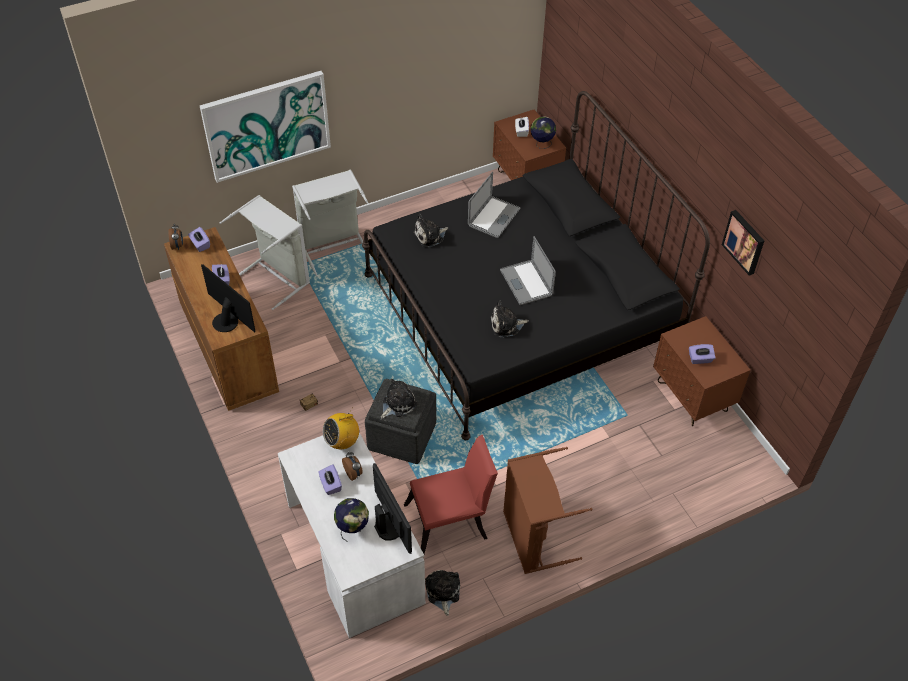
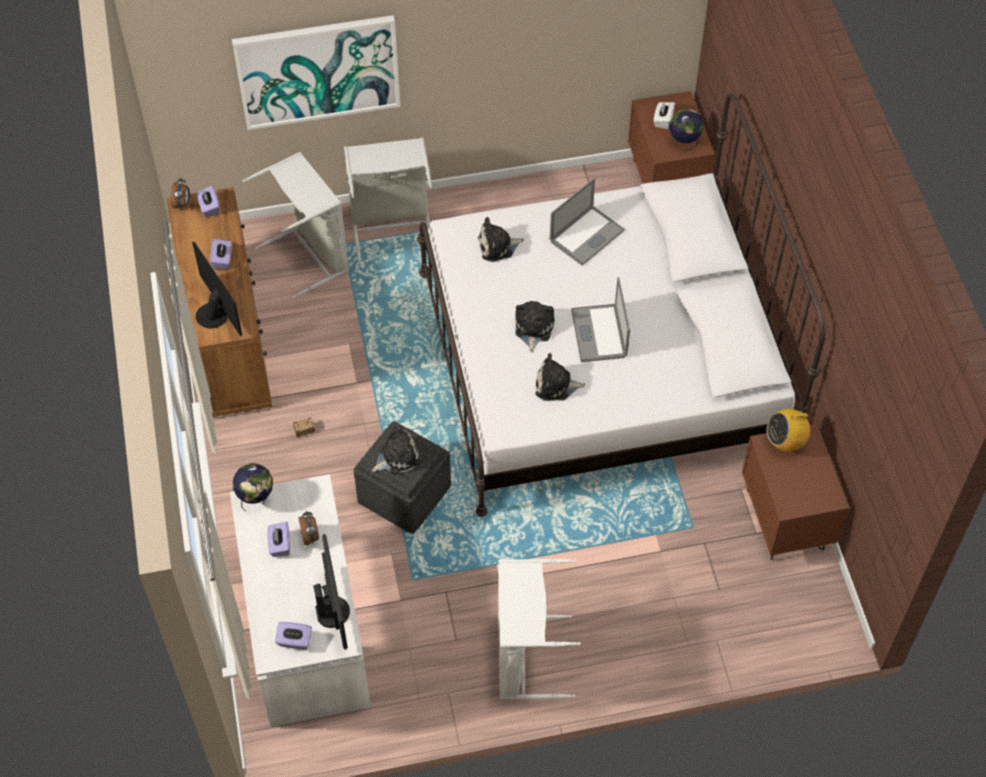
camera: 15 degrees right, 5 degrees up
(342, 442) = (309, 495): radio -> radio (785, 442)
(353, 529) = (290, 604): globe -> globe (256, 499)
(442, 592) = (395, 699): plush toy -> plush toy (533, 329)
(451, 521) = (432, 614): red chair -> none
(520, 311) = (601, 361): black bed -> white bed
(532, 538) = (523, 657): brown laundry basket -> white laundry basket
(700, 359) = (788, 480): purple tissue box -> purple tissue box (294, 641)
(744, 241) = (856, 349): picture -> none

